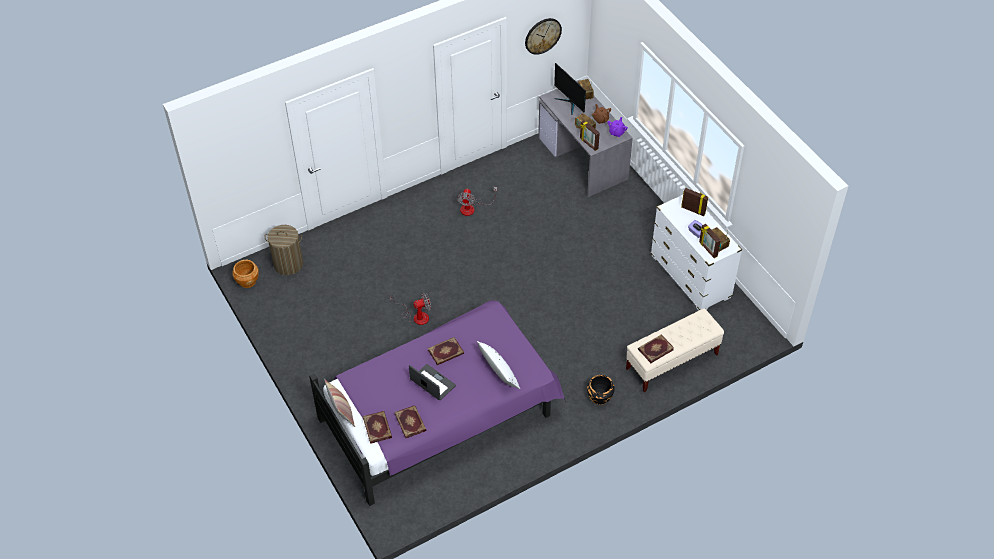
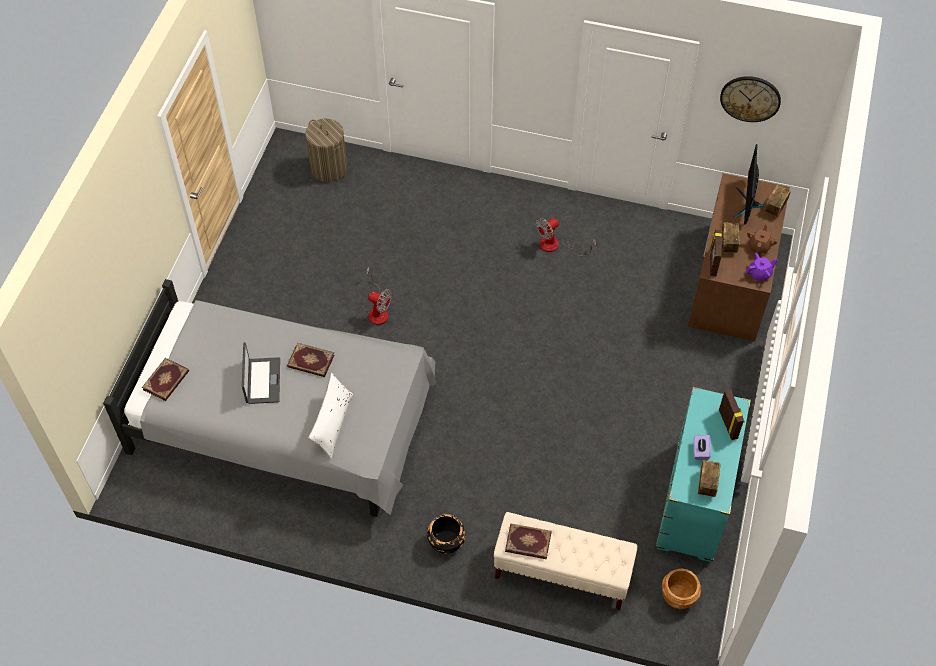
camera: 45 degrees right, 5 degrees up
(247, 281) = (277, 157): brown planter -> brown planter (678, 597)
(342, 413) = (157, 340): pillow -> none
(411, 422) = (199, 401): book -> none
(441, 413) = (286, 424): purple bed -> grey bed
(583, 159) = (732, 282): grey desk -> brown desk
(690, 277) = (694, 501): white dresser -> turquoise dresser
(707, 249) = (689, 480): picture frame -> none

